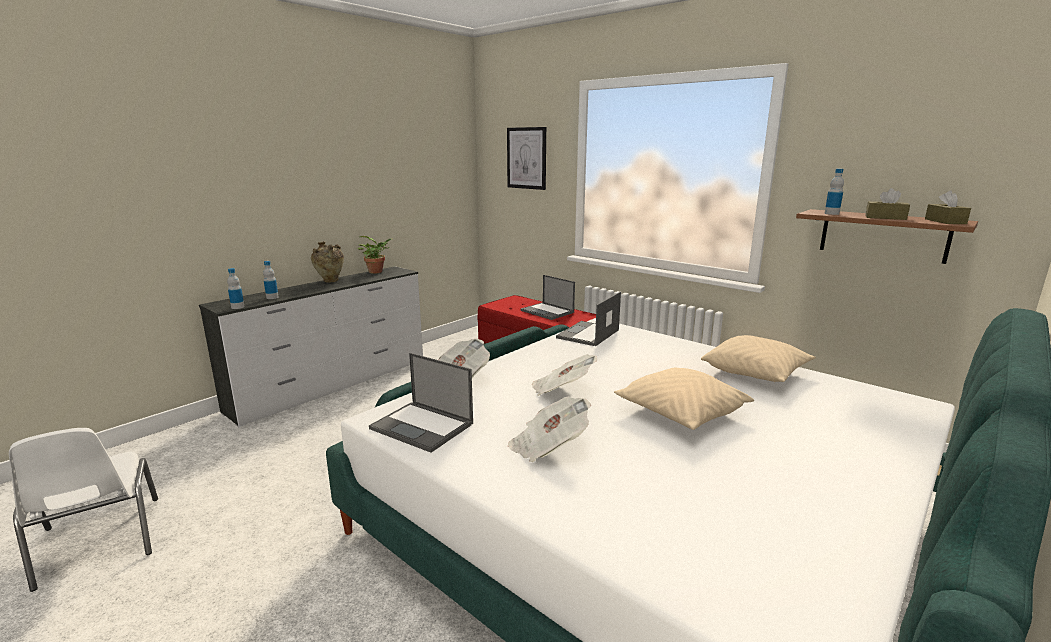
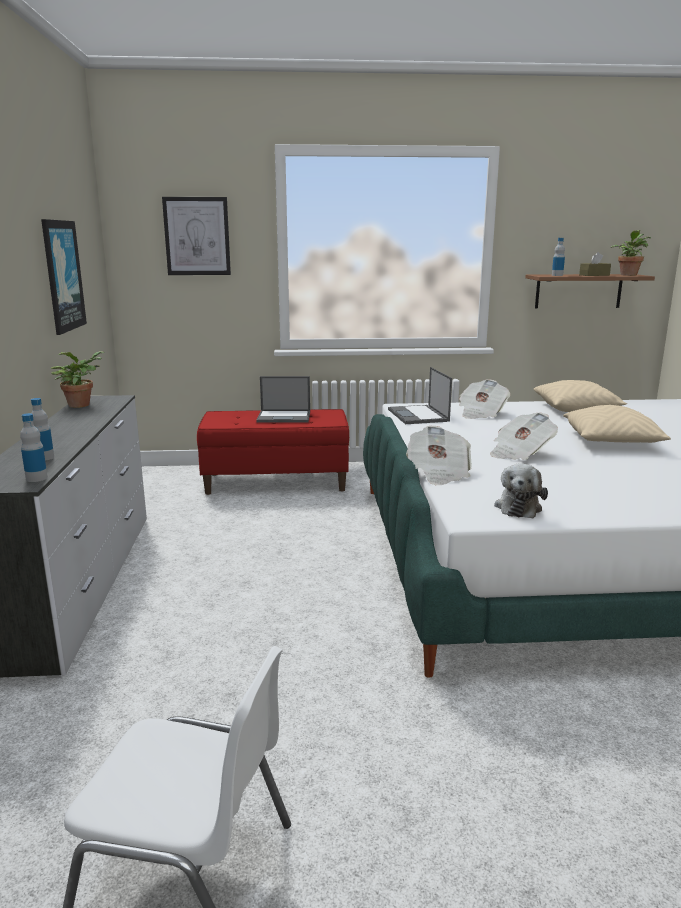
camera: 45 degrees left, 0 degrees up
(330, 281) = (56, 426): beige vase -> none
(394, 185) = (62, 276): none -> picture
(423, 426) = (518, 507): laptop -> plush toy
(548, 447) = (615, 484): newspaper -> newspaper (481, 413)
(945, 221) = (628, 275): brown tissue box -> potted plant

